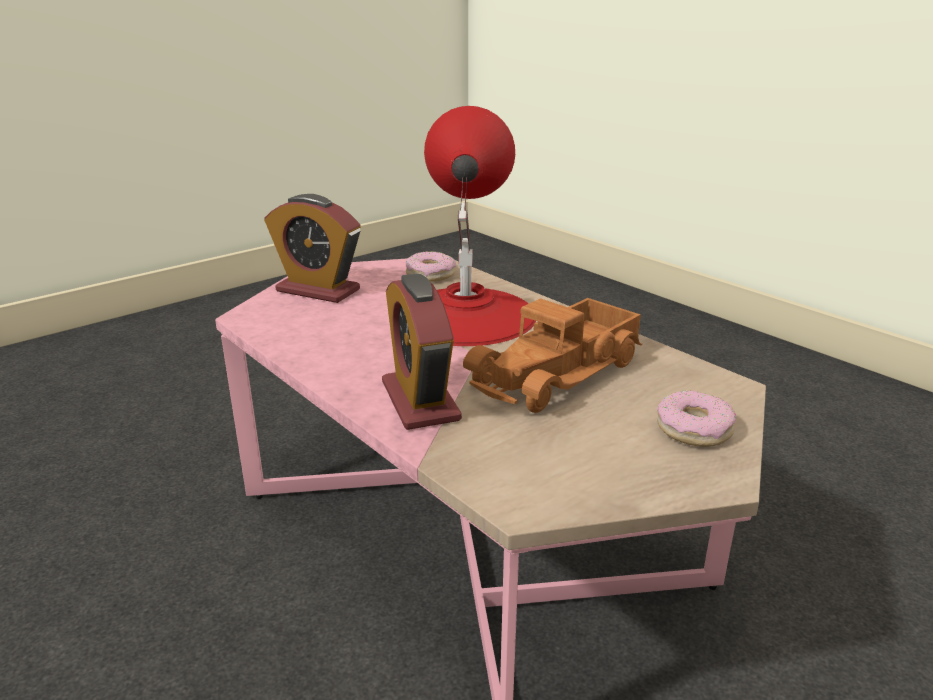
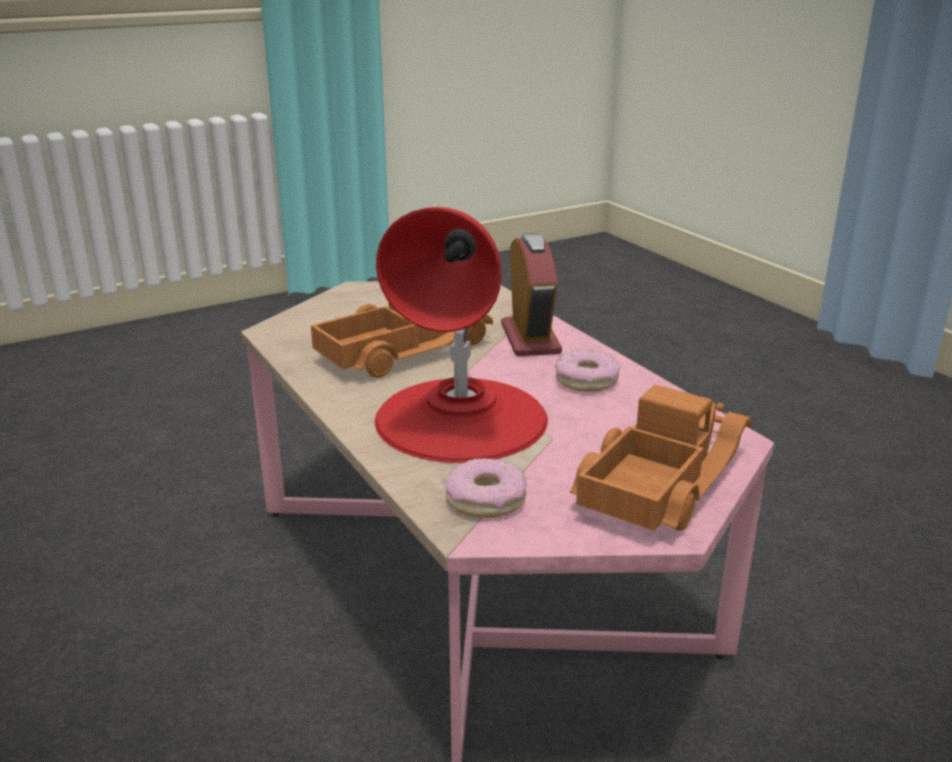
camera: 170 degrees left, 0 degrees up
(318, 290) = (658, 479): alarm clock -> toy truck
(694, 429) = (338, 309): donut -> donut (586, 380)

